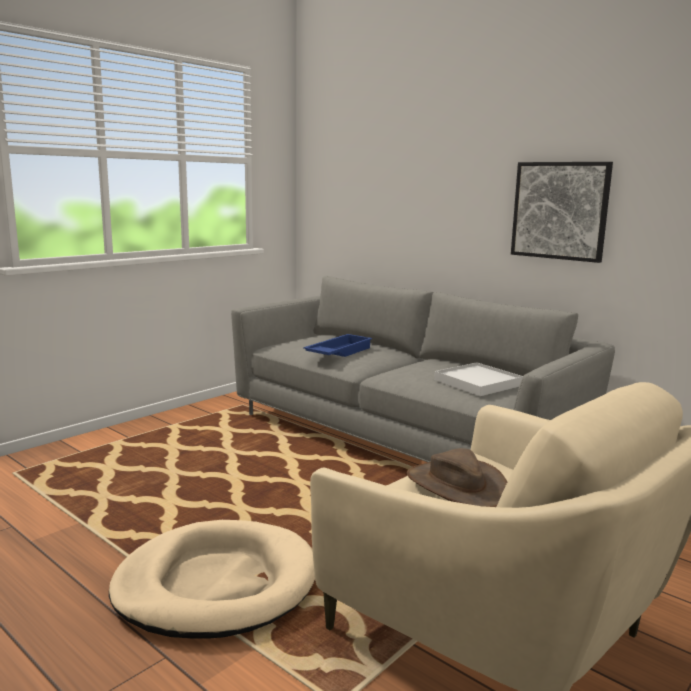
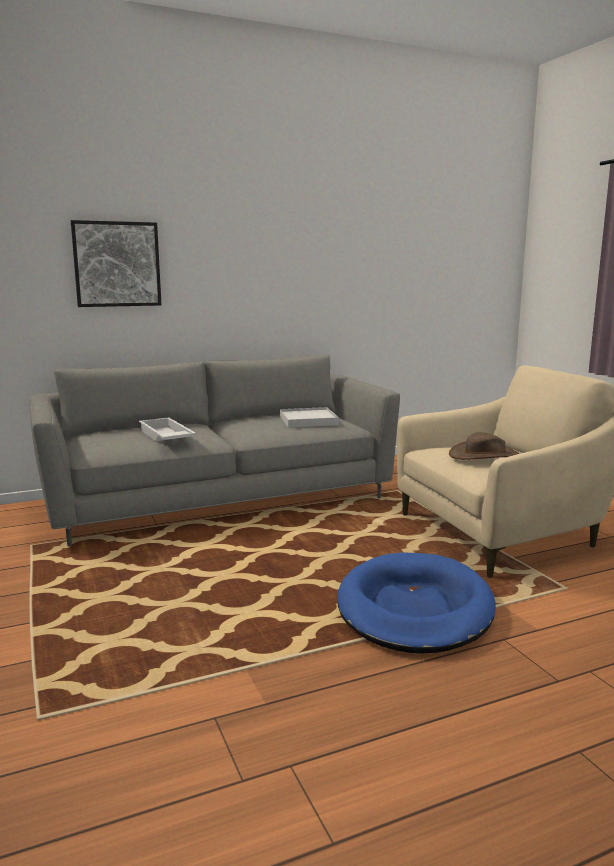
camera: 65 degrees left, 0 degrees up
(216, 584) = (414, 608): beige dog bed -> blue dog bed
(338, 352) = (165, 437): blue tray -> white tray
(560, 210) = (285, 280): picture -> picture (117, 264)

